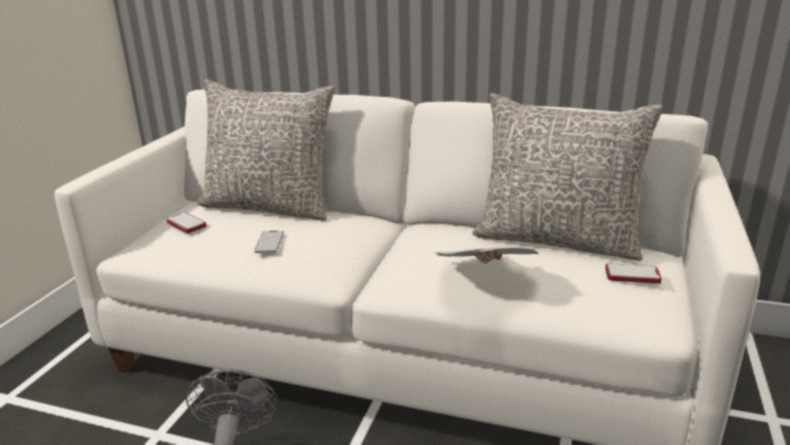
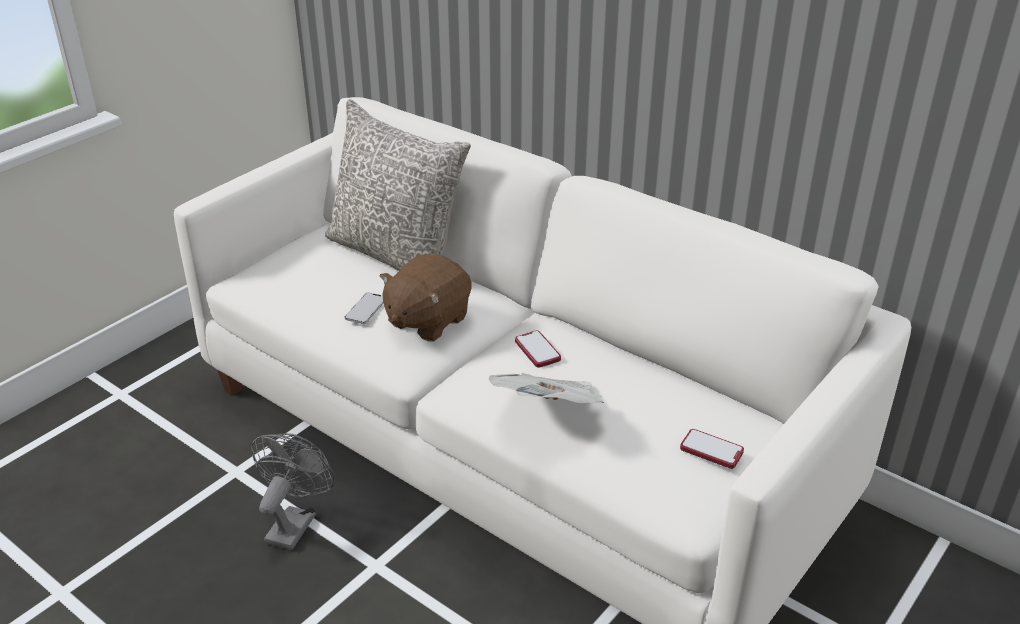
camera: 20 degrees right, 10 degrees up
(186, 224) = (302, 260): phone -> phone (537, 350)
(329, 240) = (427, 320): none -> brown plush toy
(557, 239) = (672, 380): grey pillow -> none

